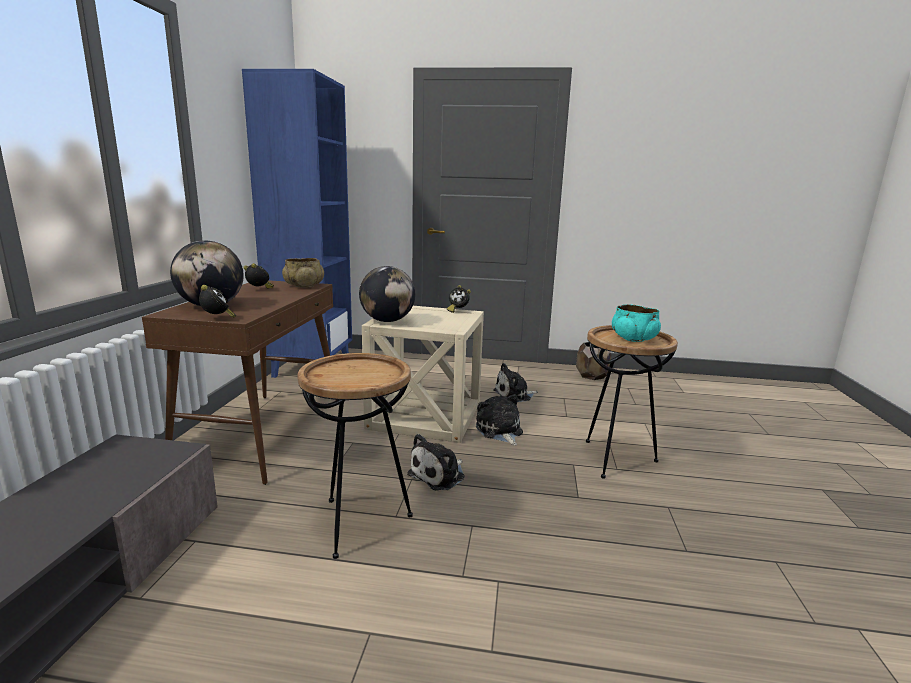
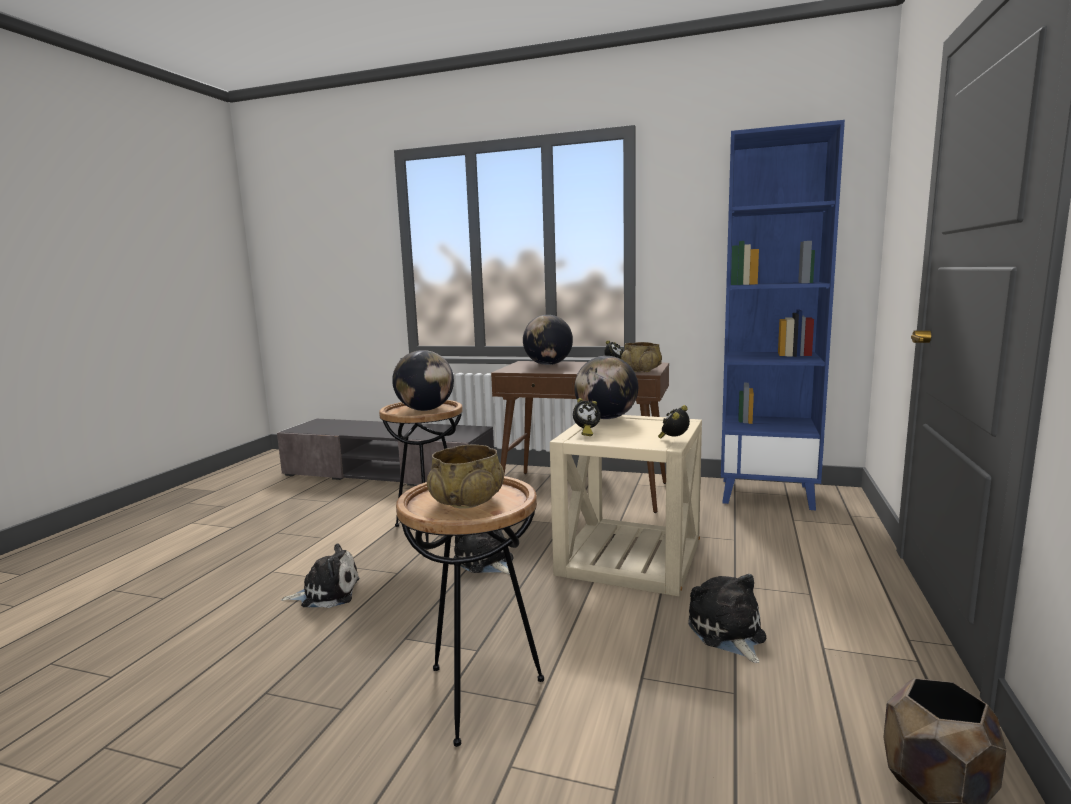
camera: 100 degrees right, 5 degrees down
(217, 318) = (507, 368): alarm clock -> alarm clock (586, 433)
(355, 371) = (425, 410): none -> globe
(499, 431) = (583, 604): plush toy -> plush toy (327, 593)
(633, 338) = (467, 502): turquoise bowl -> beige bowl

